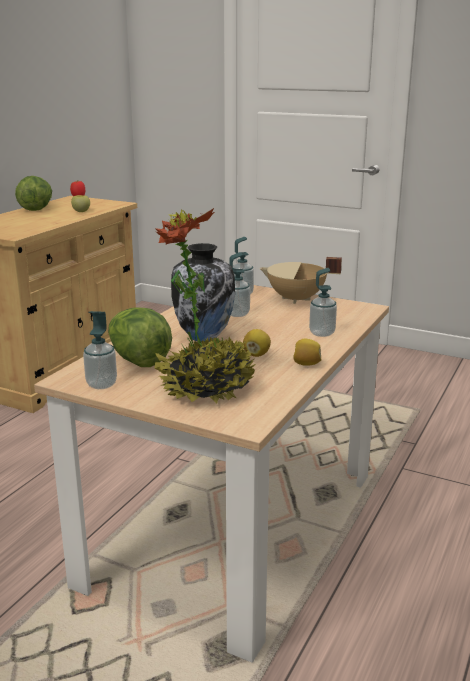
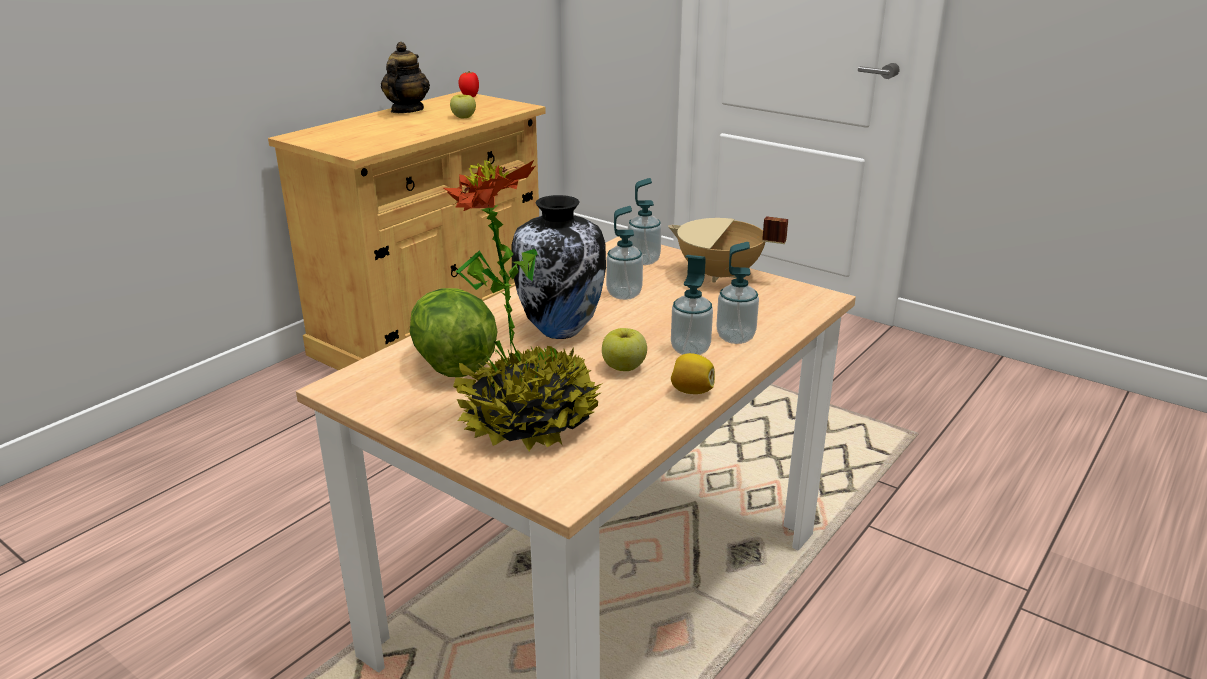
camera: 10 degrees right, 5 degrees up
(36, 209) = (406, 110): lettuce -> teapot
(101, 384) = (385, 400): soap dispenser -> soap dispenser (690, 349)
(256, 355) = (624, 368): lemon -> apple

